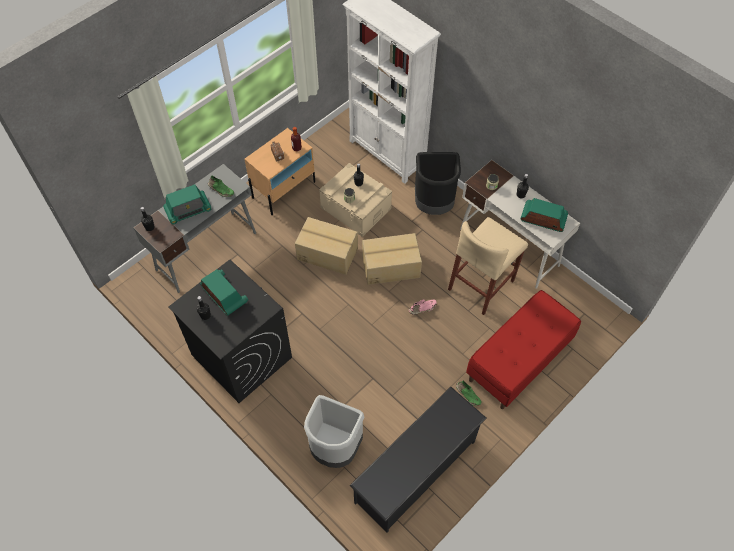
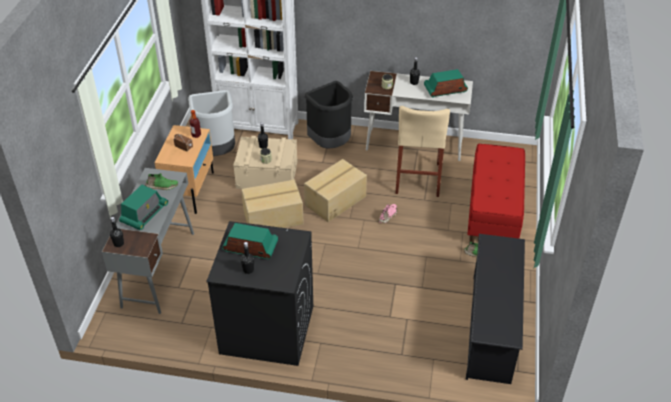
camera: 35 degrees left, 15 degrees down
(335, 449) = (413, 351): grey trash can -> grey trash can (216, 152)

